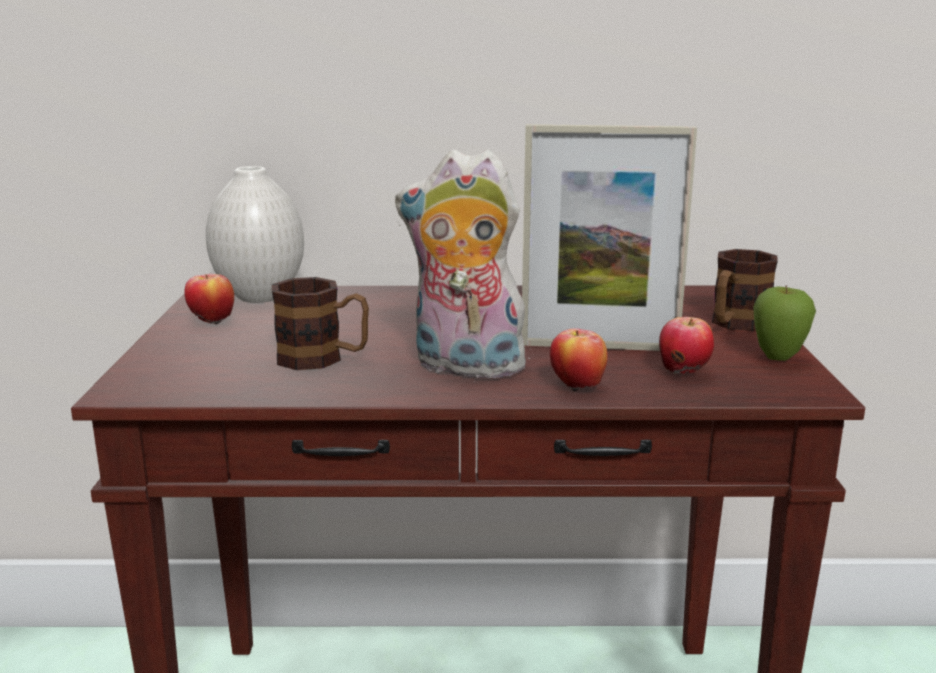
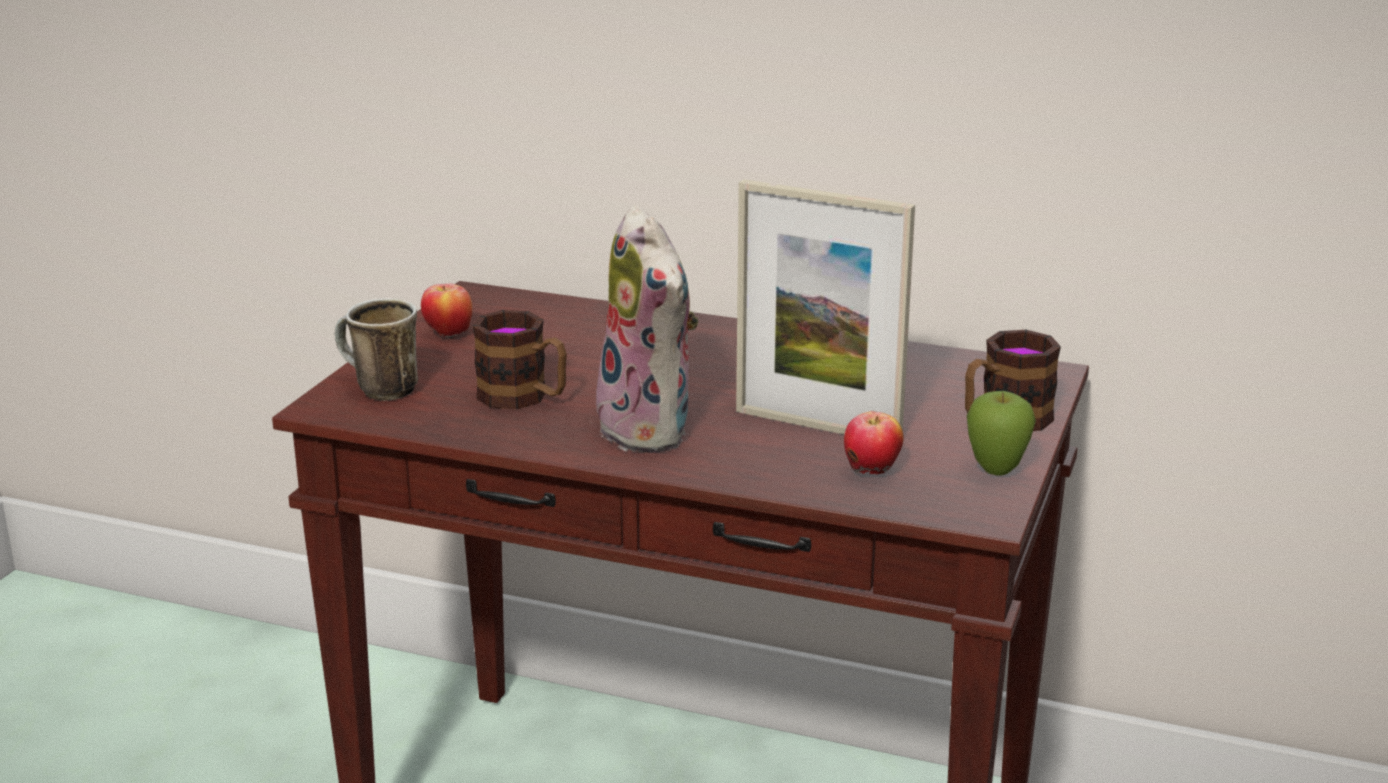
camera: 20 degrees right, 5 degrees up
(172, 370) = (377, 390): none -> mug
(260, 296) = (518, 306): white vase -> none
(464, 368) = (652, 430): plush toy -> plush toy turned 150 degrees counterclockwise
(577, 387) = (743, 471): apple -> none

